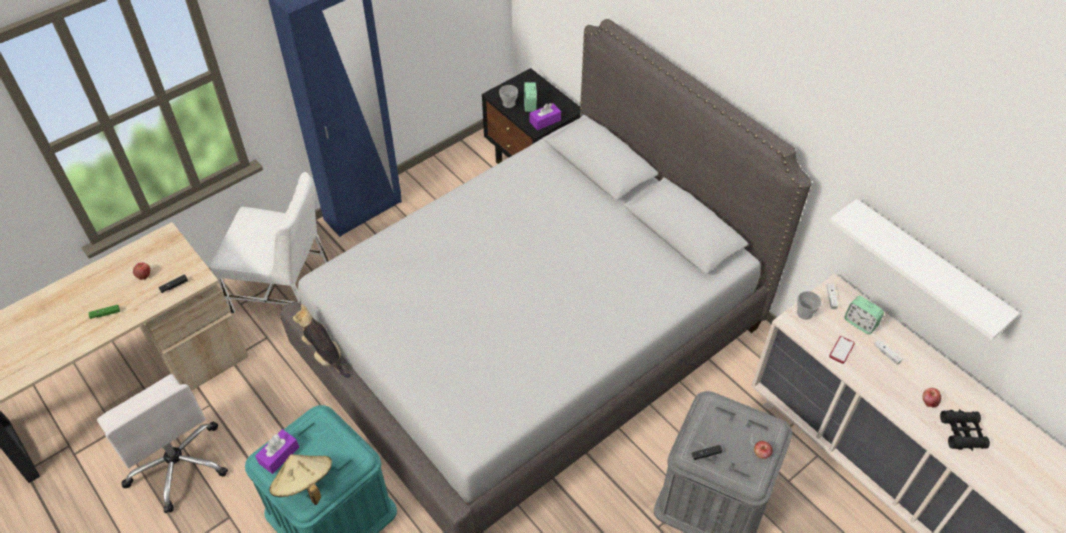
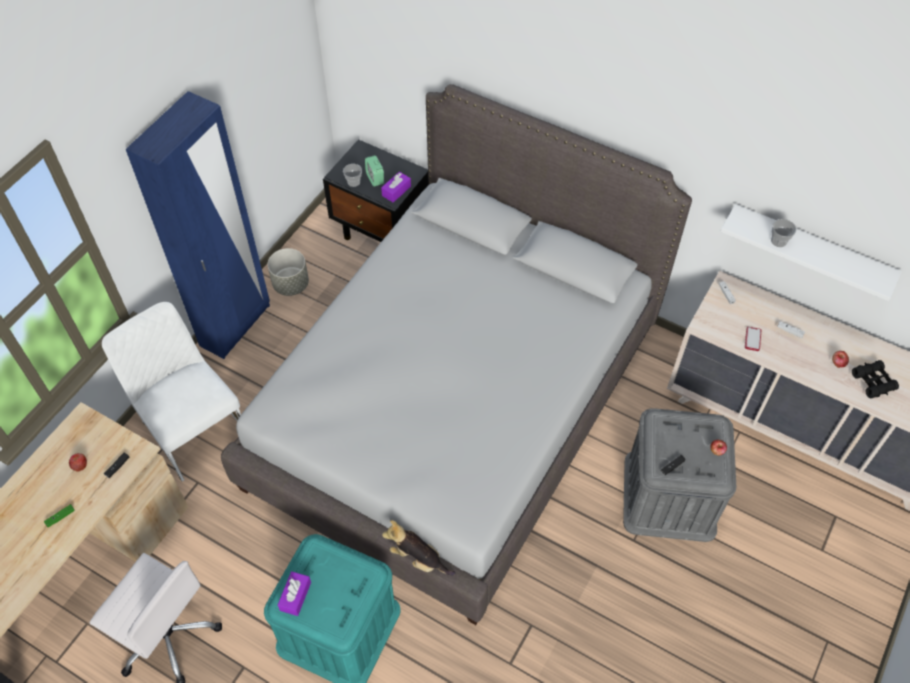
camera: 20 degrees left, 5 degrees up
(284, 289) = (193, 429): white chair -> white chair turned 120 degrees counterclockwise
(304, 486) = (333, 616): beige hat -> none
(325, 354) = (287, 485): plush toy -> plush toy (418, 558)
(429, 188) = (291, 284): none -> grey planter
(804, 313) = (710, 314): cup -> cup (778, 241)
(860, 323) = (758, 310): alarm clock -> none

